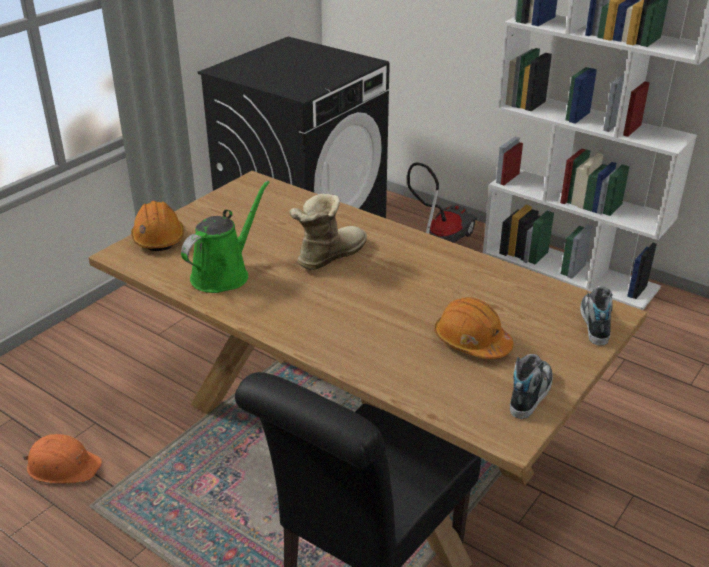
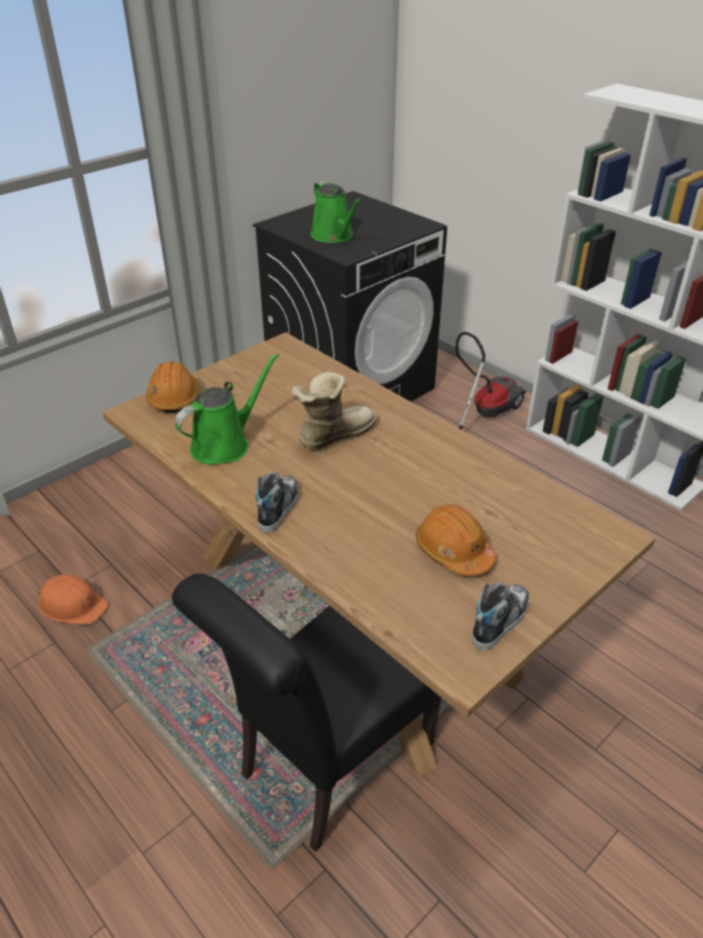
camera: 10 degrees right, 5 degrees up
(283, 77) = (334, 236): none -> green watering can
(594, 323) = (592, 545): shoe -> shoe (278, 507)

